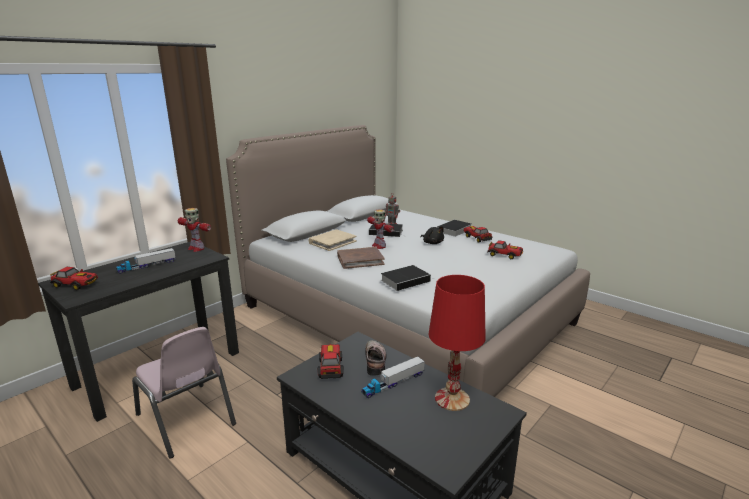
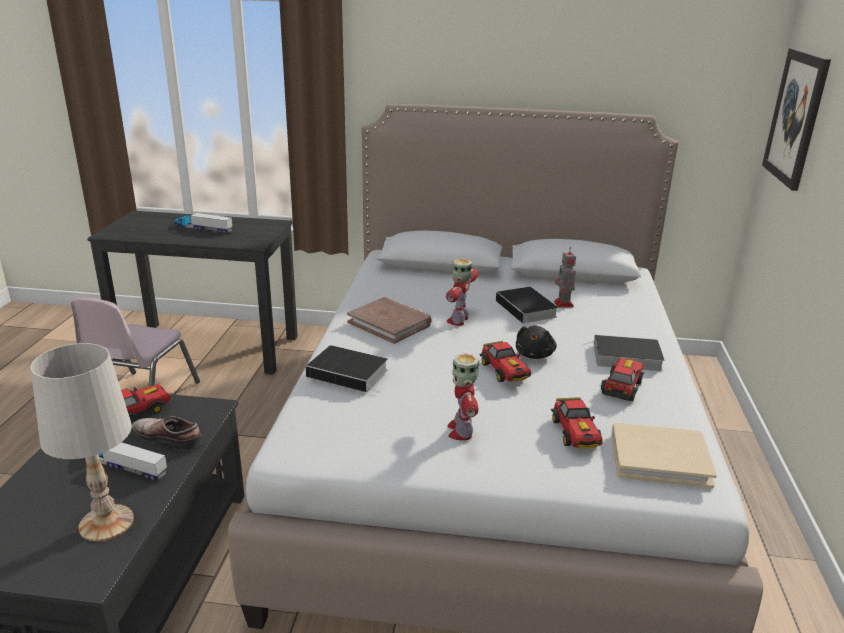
camera: 55 degrees right, 5 degrees up
(76, 285) = (137, 222): toy car -> toy car (505, 372)
(196, 248) = (271, 229): toy robot -> toy robot (461, 430)
(332, 242) = (430, 288): beige book -> beige book (659, 458)
(376, 361) = (169, 437): shoe -> shoe turned 120 degrees counterclockwise
(423, 115) = (796, 117): none -> picture
(451, 399) = (107, 522): red table lamp -> white table lamp

